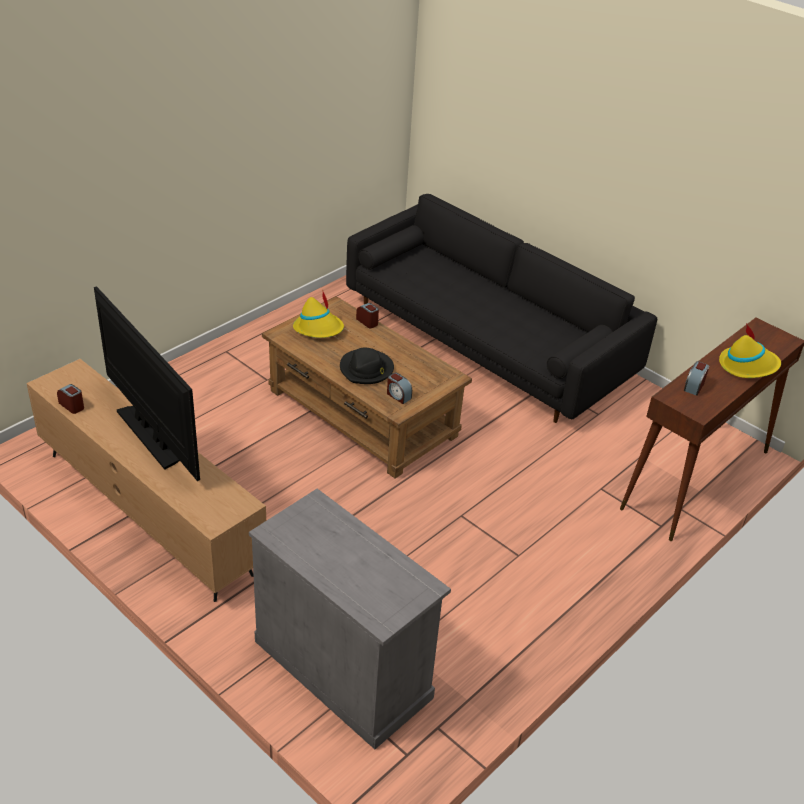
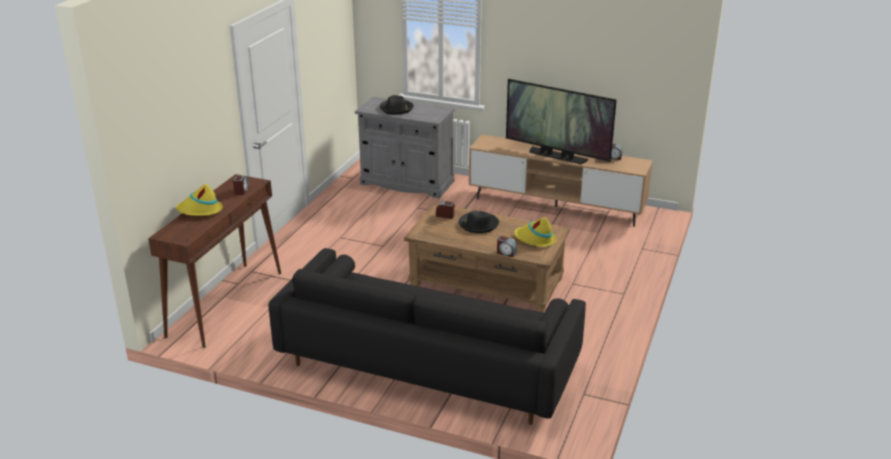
camera: 160 degrees right, 10 degrees down
(362, 567) = (396, 108): none -> black hat

